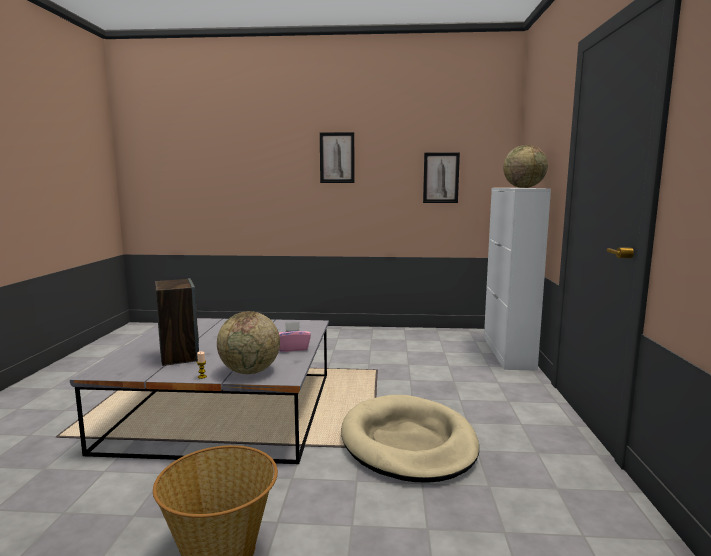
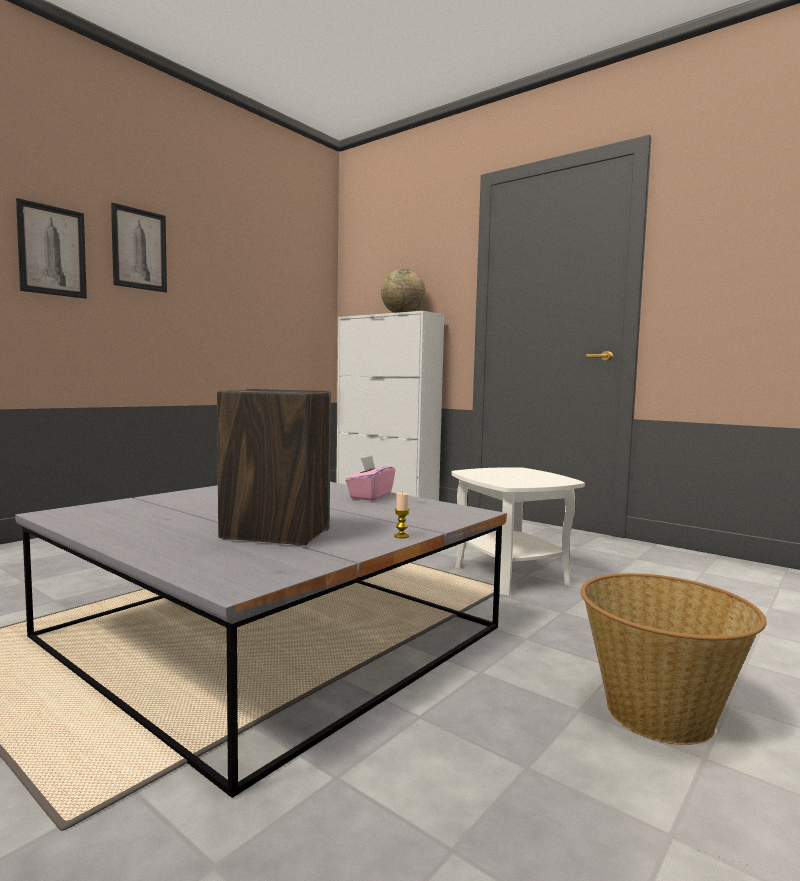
camera: 55 degrees left, 5 degrees down
(250, 371) = (422, 518): globe -> none
(408, 443) = (511, 575): beige dog bed -> white side table
(441, 178) = (270, 301): picture -> picture (52, 251)

